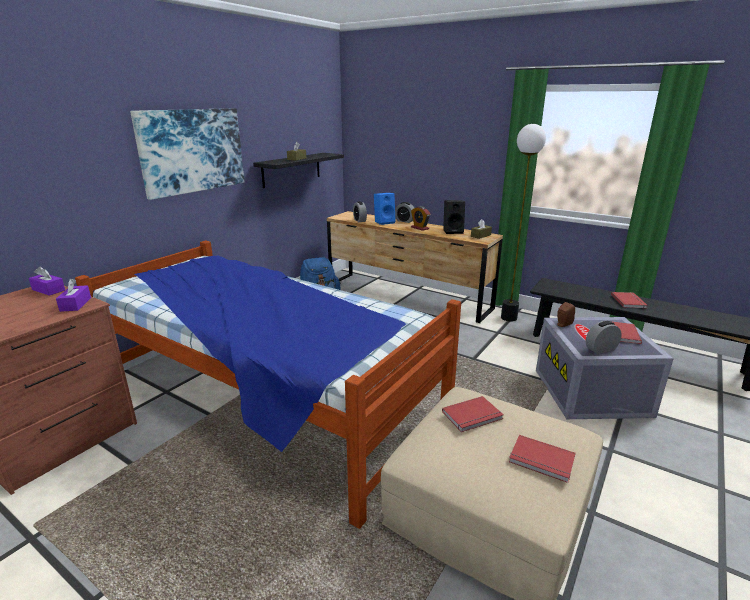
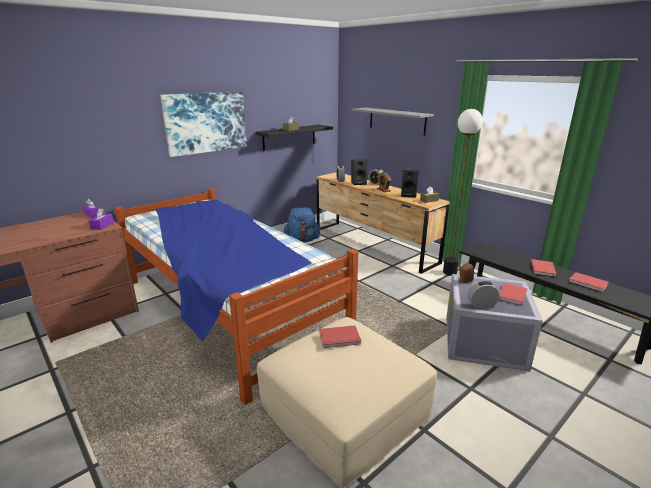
camera: 15 degrees right, 0 degrees up
(384, 222) = (359, 183): blue speaker -> black speaker
(425, 144) = (397, 121): none -> grey shelf
(541, 461) = (368, 377): red book -> red book (588, 283)

